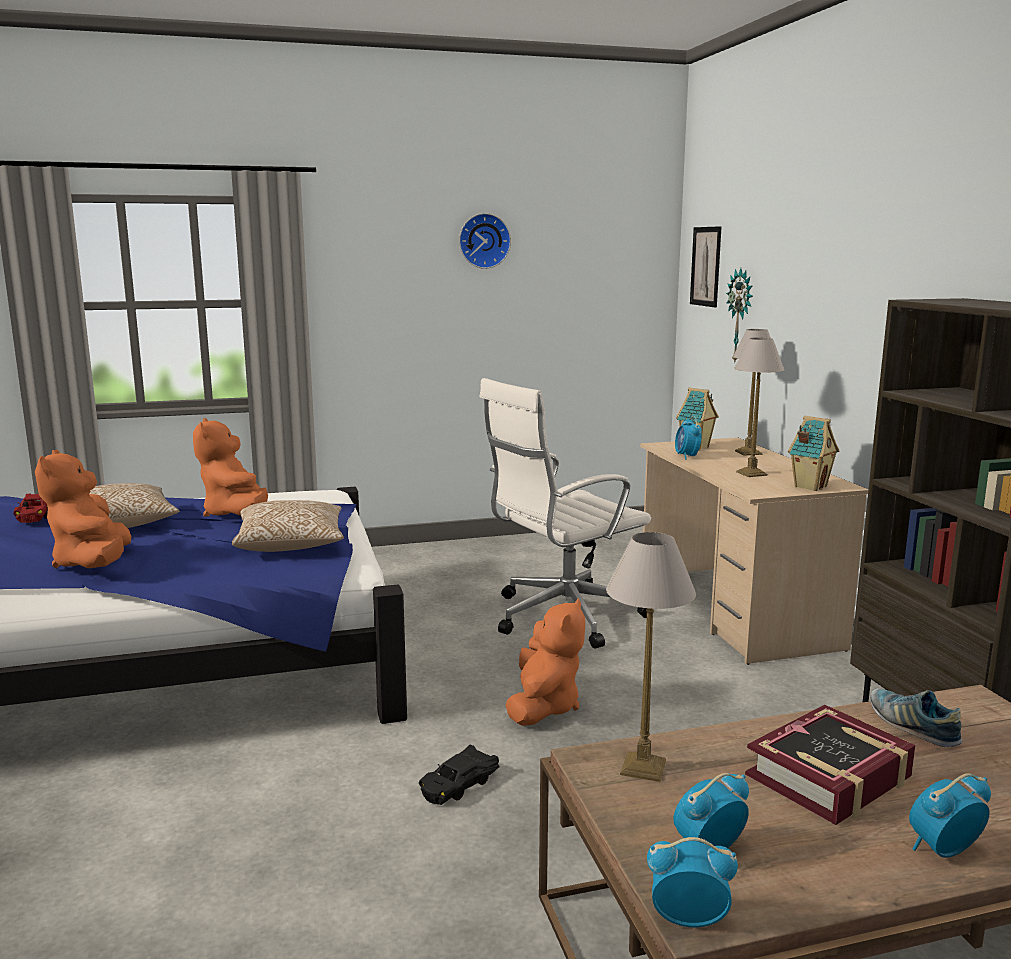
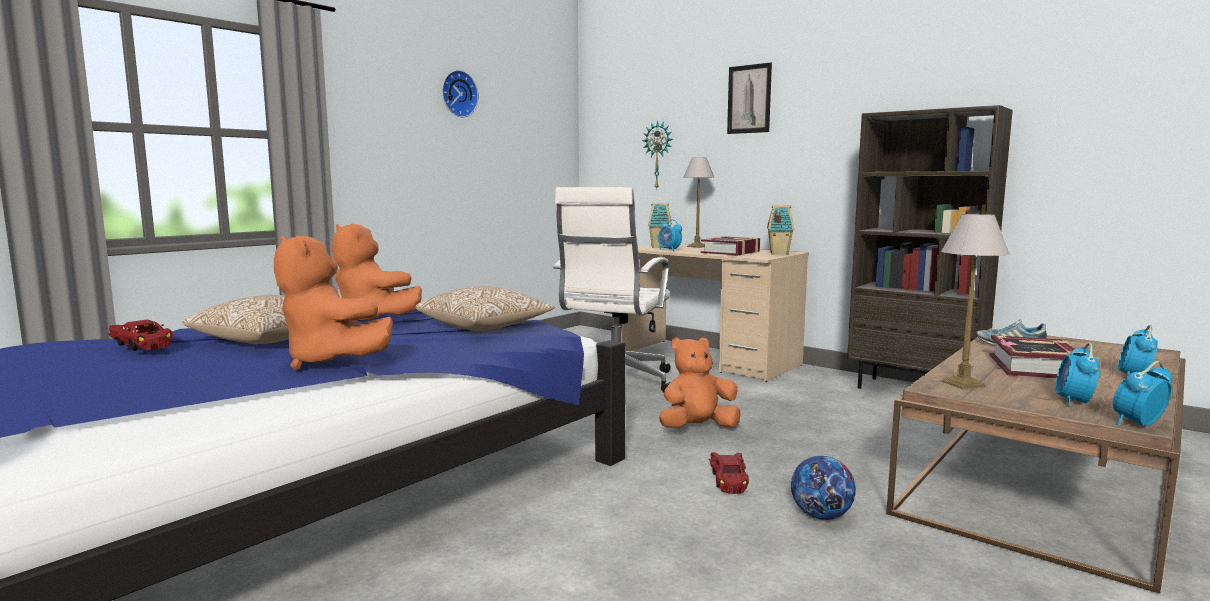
camera: 35 degrees left, 5 degrees down
(458, 784) = (729, 480): black toy car -> red toy car
(469, 867) = (821, 516): none -> football
(543, 706) = (697, 428): orange plush toy -> orange plush toy turned 90 degrees counterclockwise
(706, 266) = (613, 124): picture -> picture (749, 99)
(751, 473) = (731, 252): table lamp -> book

